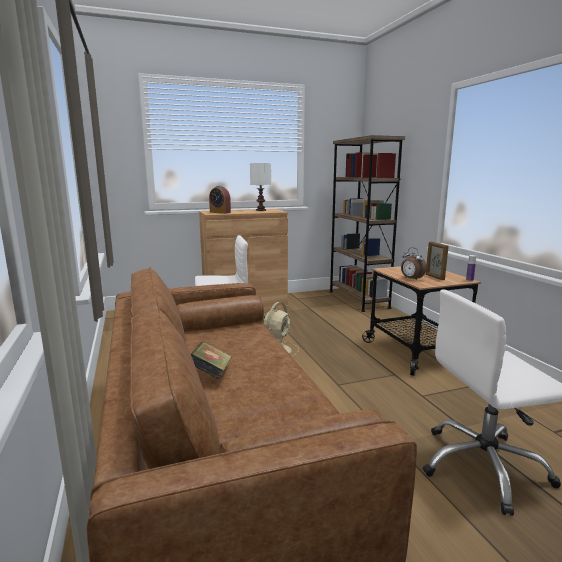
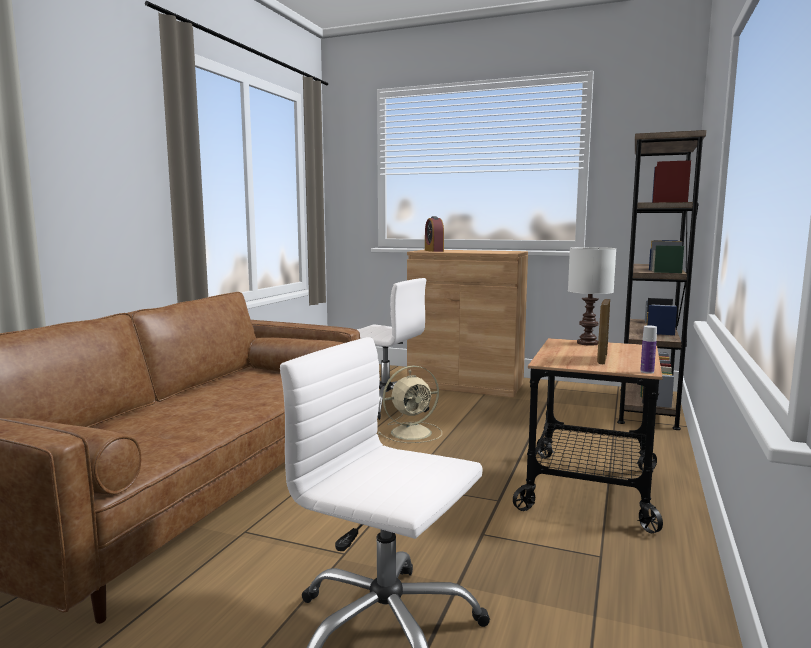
camera: 40 degrees right, 5 degrees down
(210, 374) = (183, 400): book -> none
(261, 210) = (496, 251): white table lamp -> white table lamp (588, 343)
(411, 279) = (555, 355): alarm clock -> none

